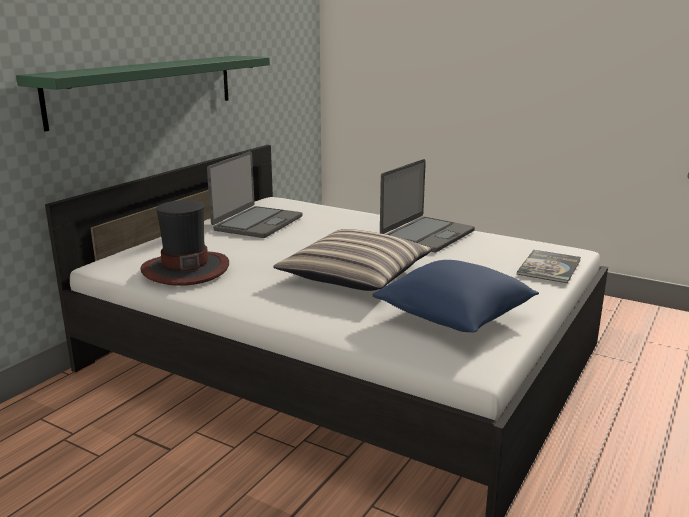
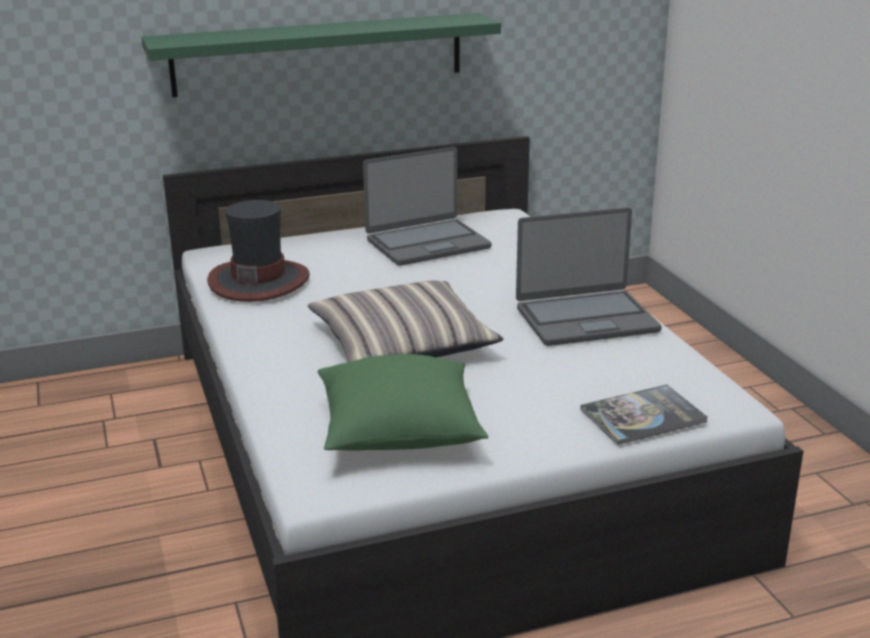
camera: 40 degrees right, 5 degrees up
(455, 318) = (399, 432): blue pillow -> green pillow

